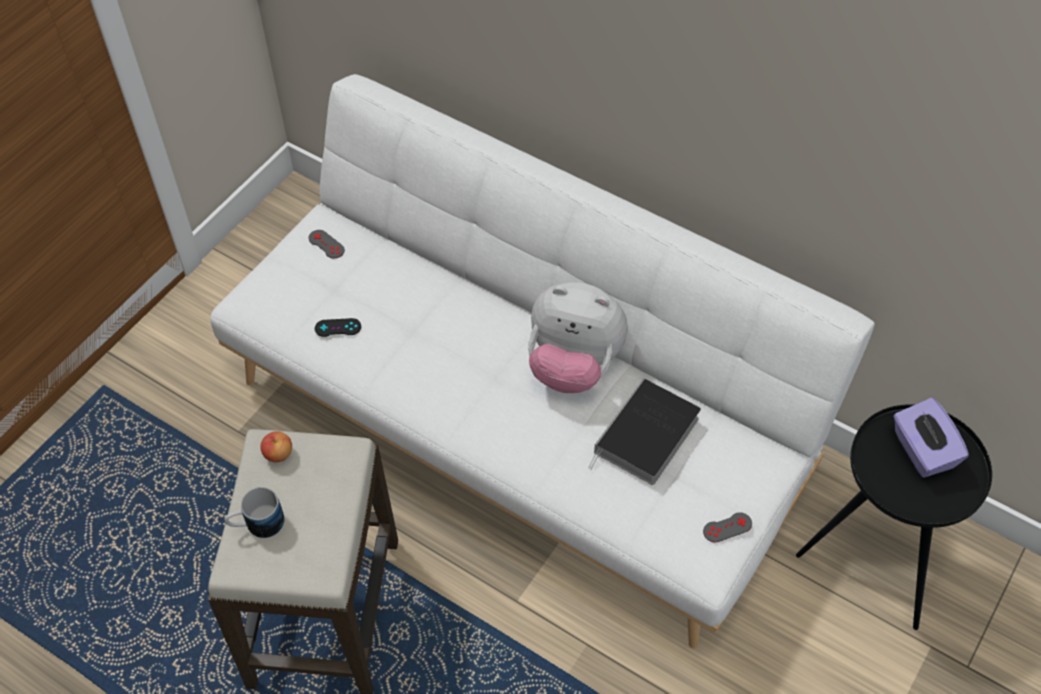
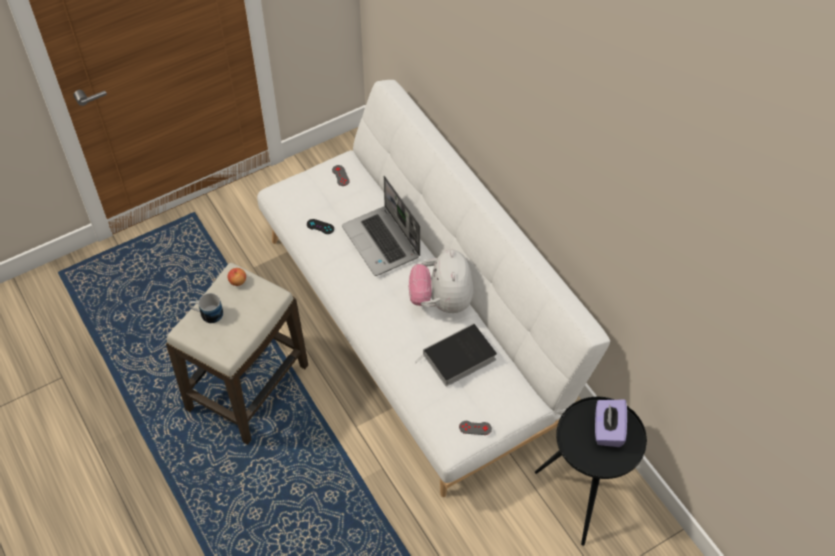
camera: 25 degrees right, 0 degrees up
(442, 316) = (382, 242): none -> laptop
(573, 365) = (441, 300): plush toy -> plush toy turned 45 degrees clockwise

